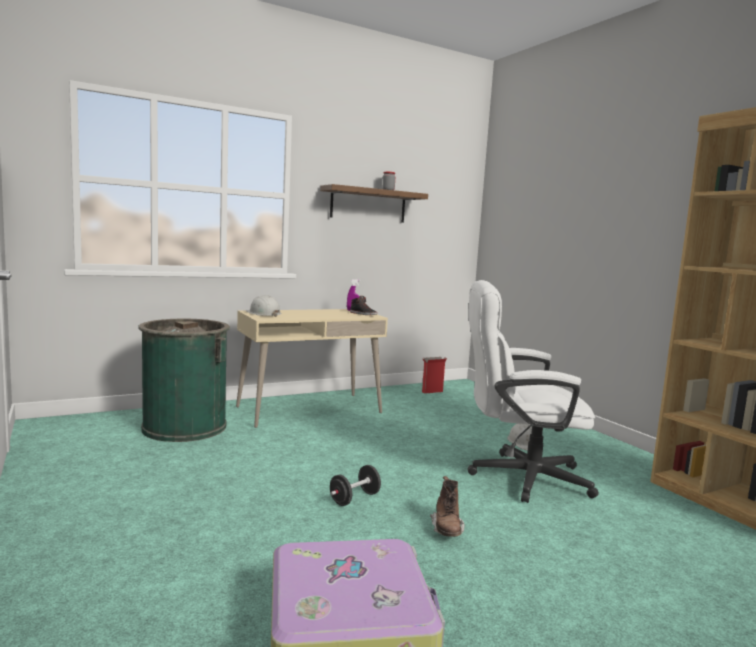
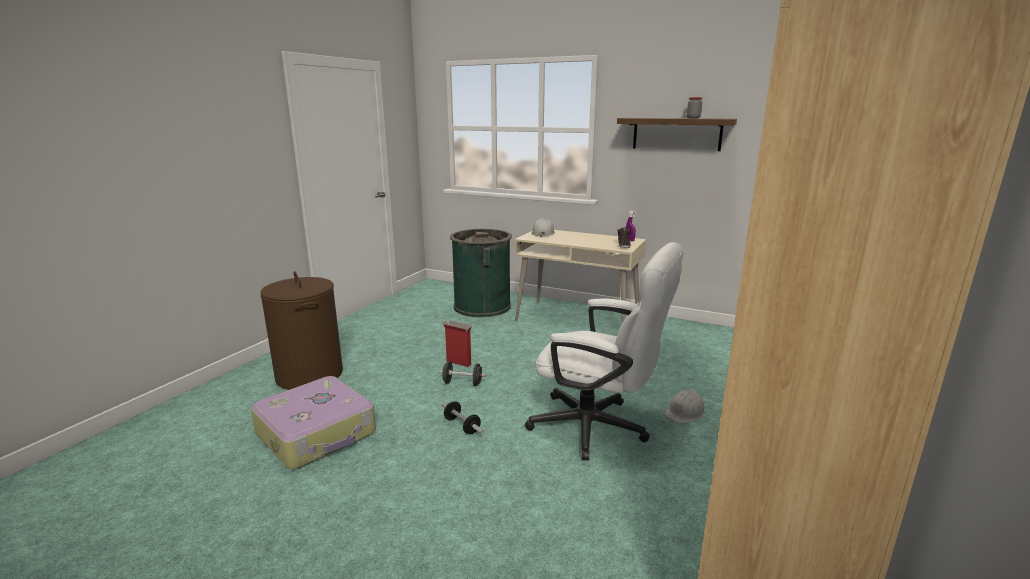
camera: 55 degrees right, 10 degrees up
(149, 591) = (310, 375): none -> brown laundry basket
(432, 392) = (723, 339): cardboard box -> cardboard box (458, 362)
(447, 529) = (462, 426): brown boot -> dumbbell
(517, 477) = (598, 428): white office chair -> white office chair turned 150 degrees clockwise

